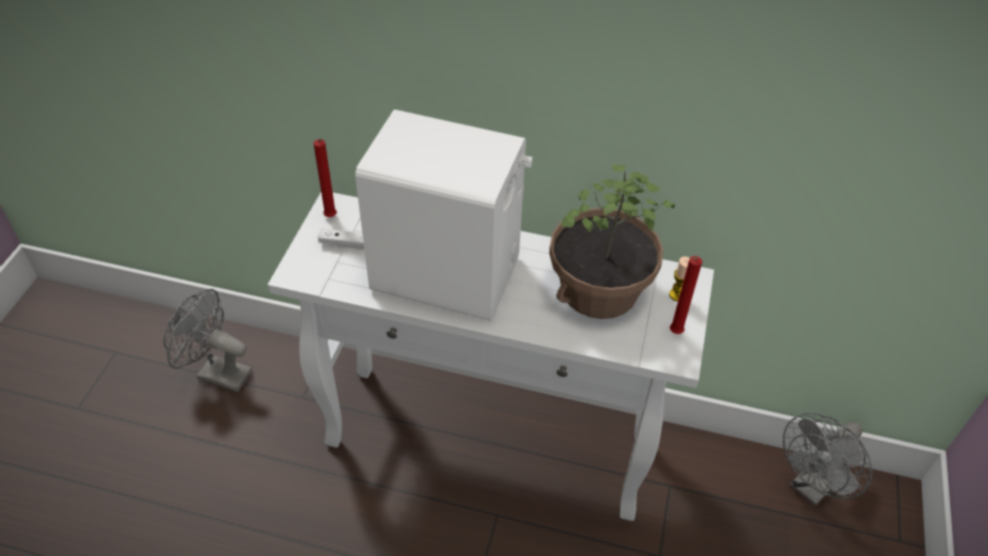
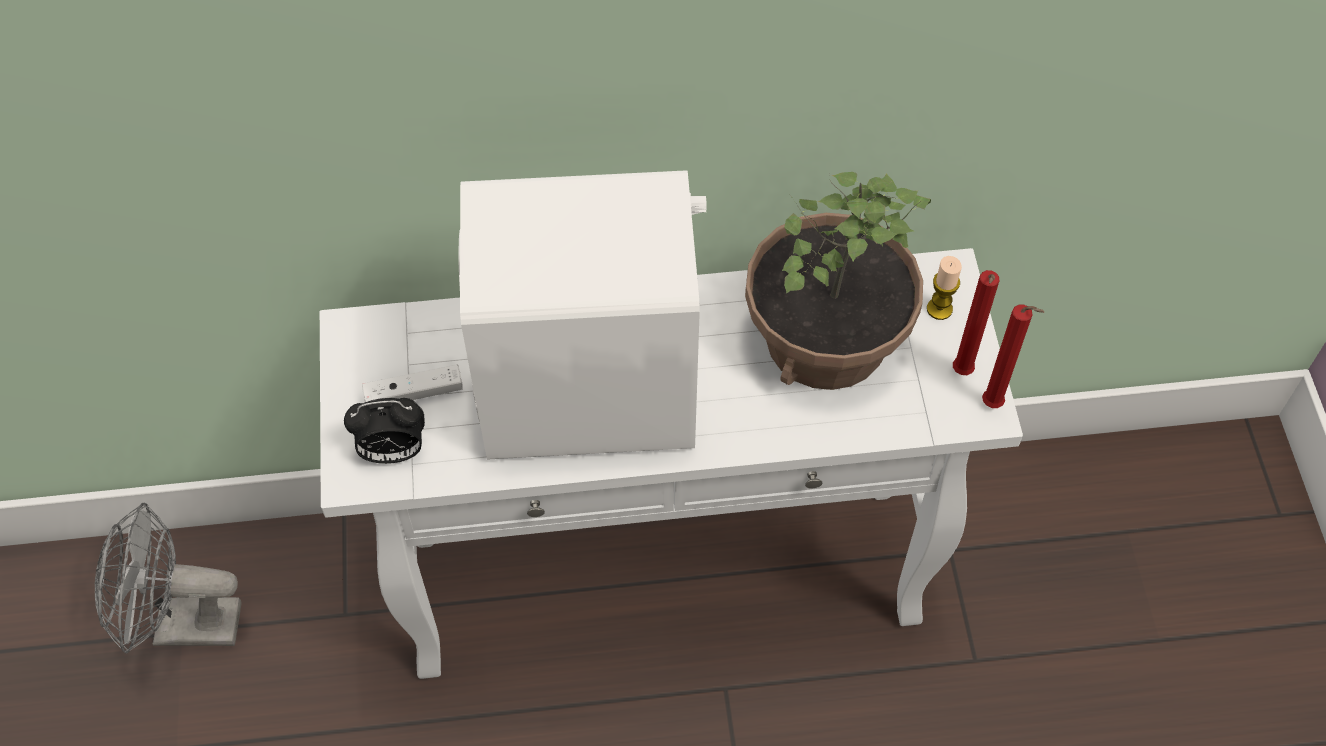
camera: 20 degrees left, 10 degrees up
(321, 269) = (392, 452): none -> alarm clock
(331, 218) = (361, 356): red candle -> red candle (995, 406)
(812, 487) = (1141, 479): grey fan -> none

